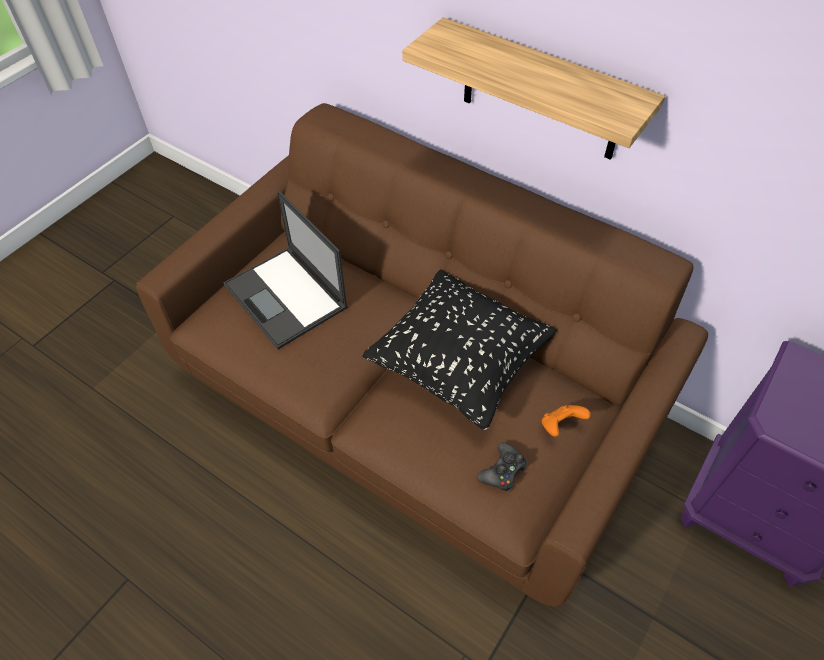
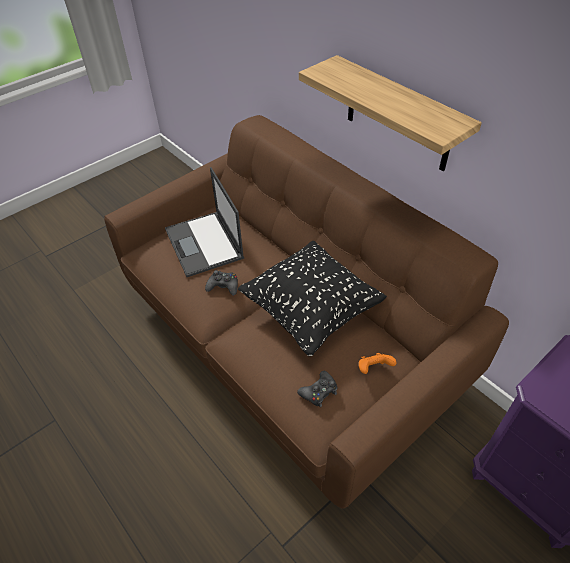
camera: 15 degrees right, 5 degrees down
(332, 352) = (223, 286): none -> black game controller

